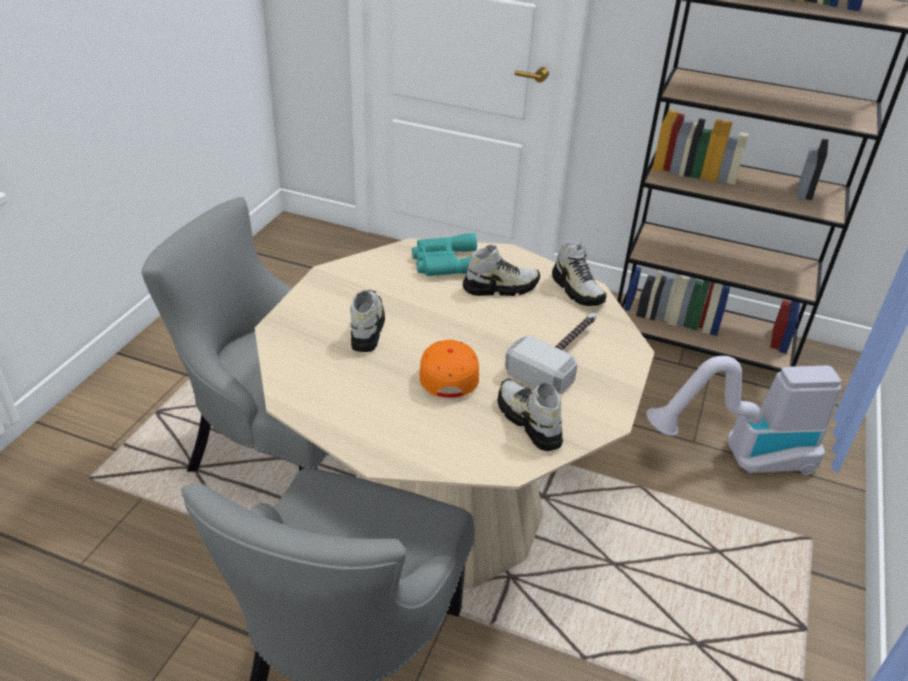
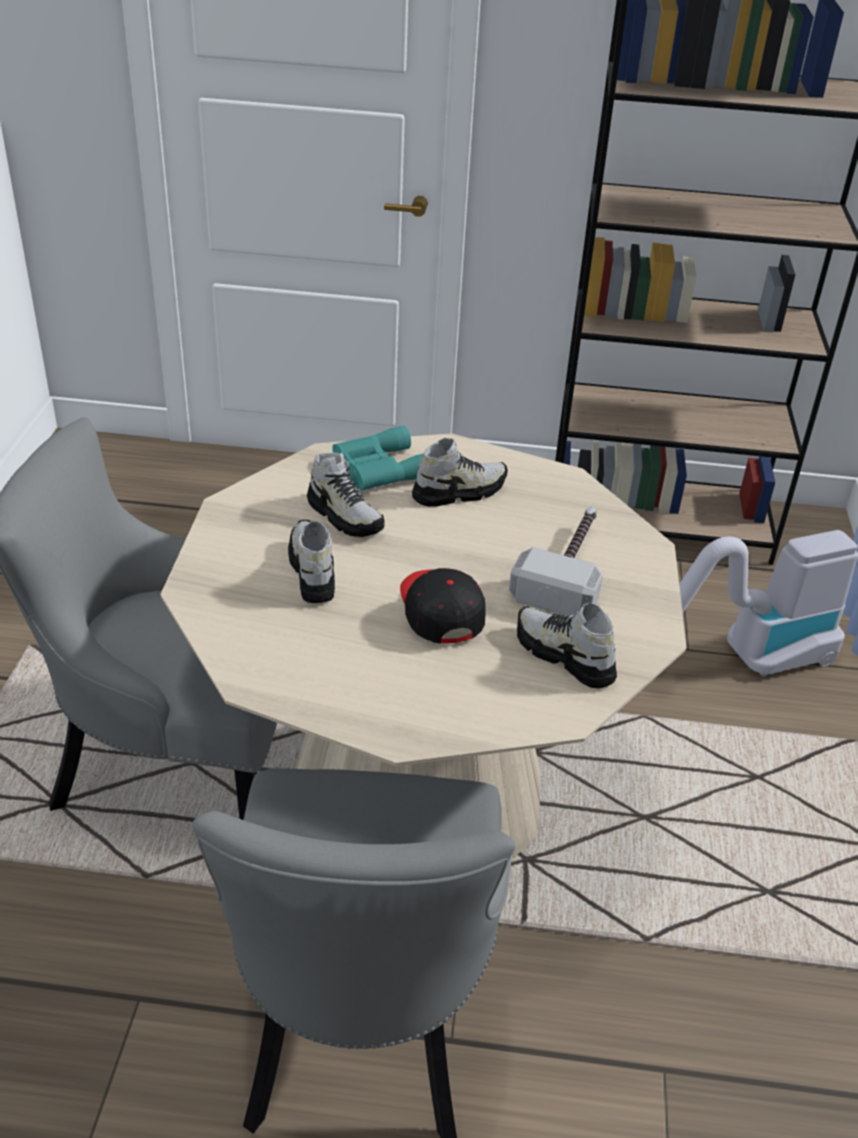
camera: 15 degrees left, 0 degrees up
(448, 372) = (439, 610): orange cap -> black cap
(577, 290) = (554, 481): shoe -> shoe (345, 516)

